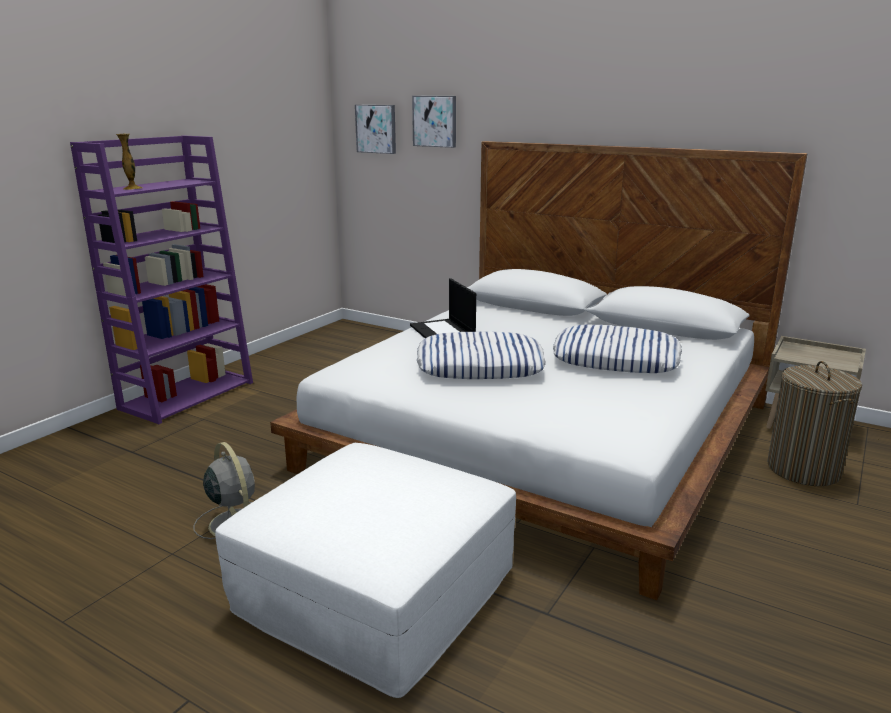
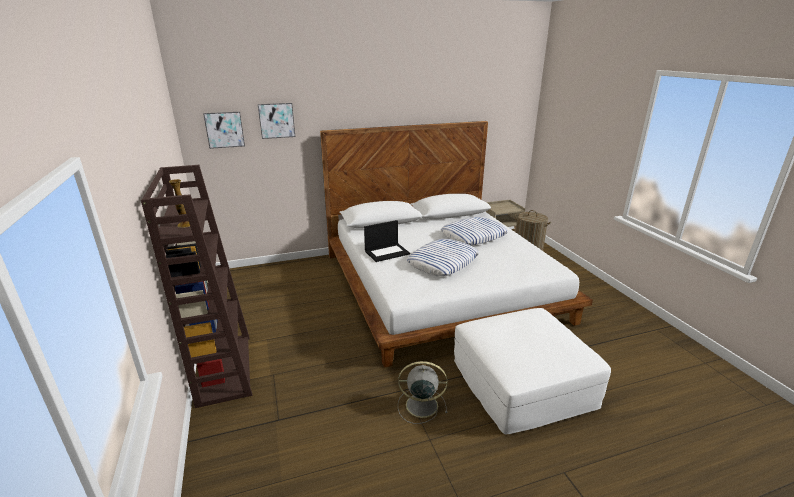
camera: 50 degrees left, 5 degrees up
(188, 395) = (224, 368): purple bookcase -> brown bookcase
(443, 332) = (387, 252): laptop -> laptop turned 45 degrees counterclockwise

